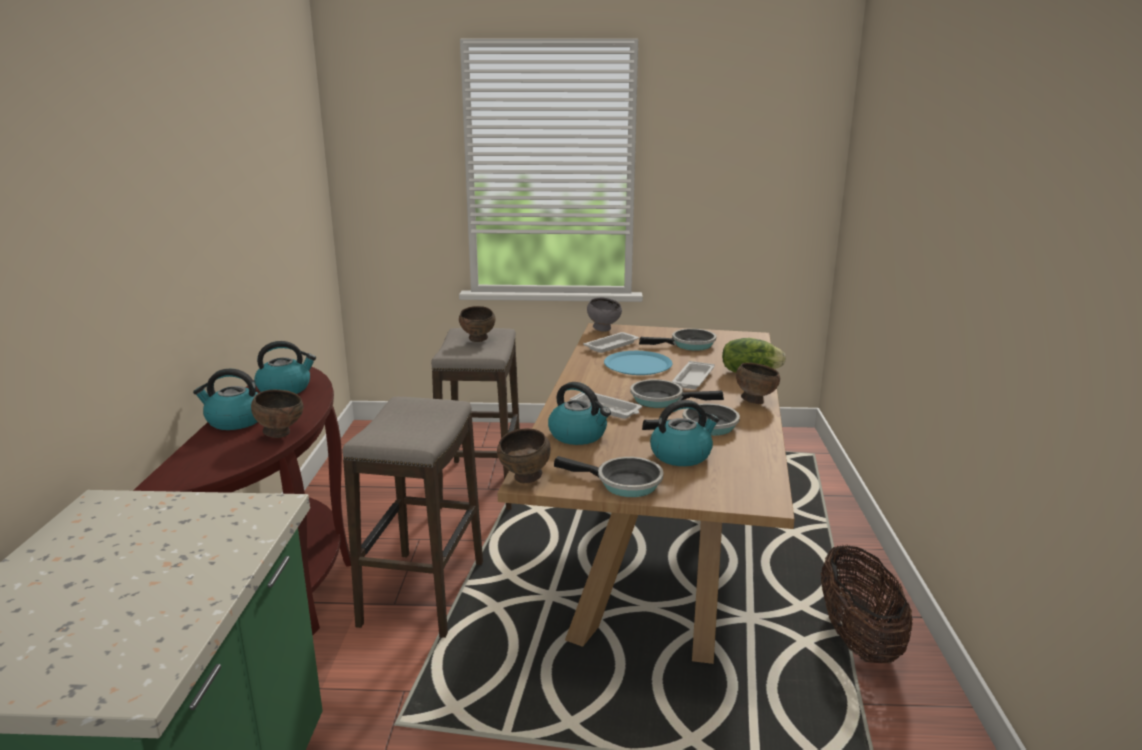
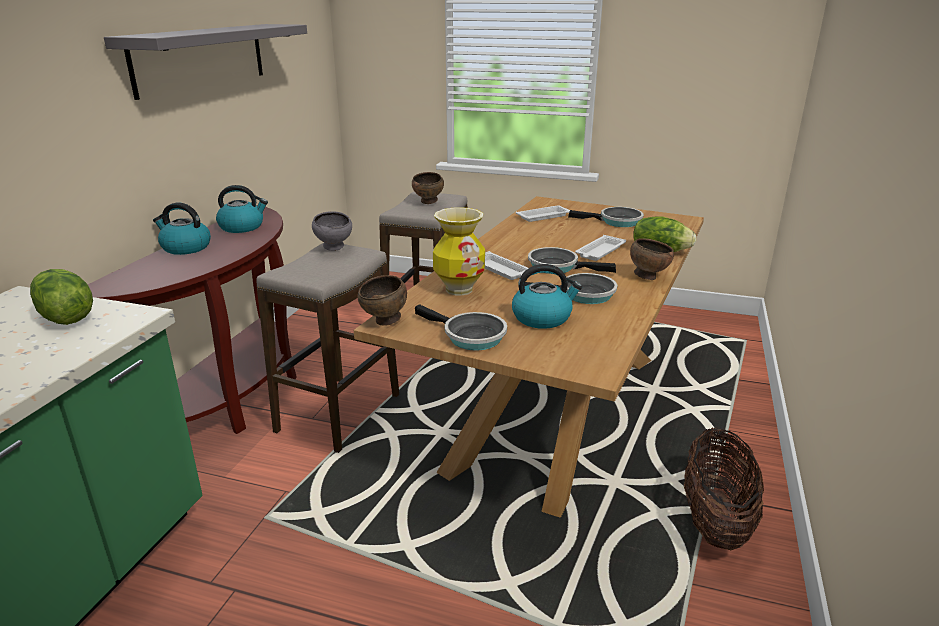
camera: 15 degrees right, 5 degrees up
(187, 520) = (65, 318): none -> lettuce
(225, 197) = (201, 58): none -> grey shelf
(280, 434) = (211, 261): brown bowl -> none
(578, 435) = (459, 289): kettle -> vase
(604, 329) = (546, 202): grey bowl -> grey bowl (335, 248)
(638, 365) = (556, 234): blue plate -> none

